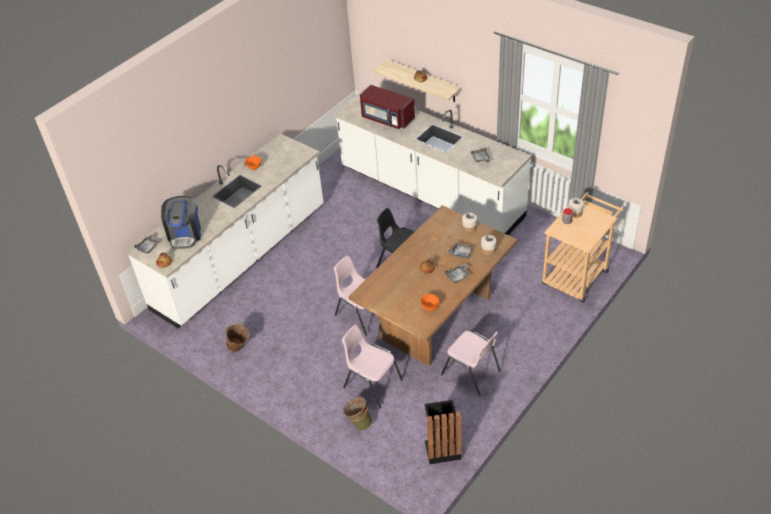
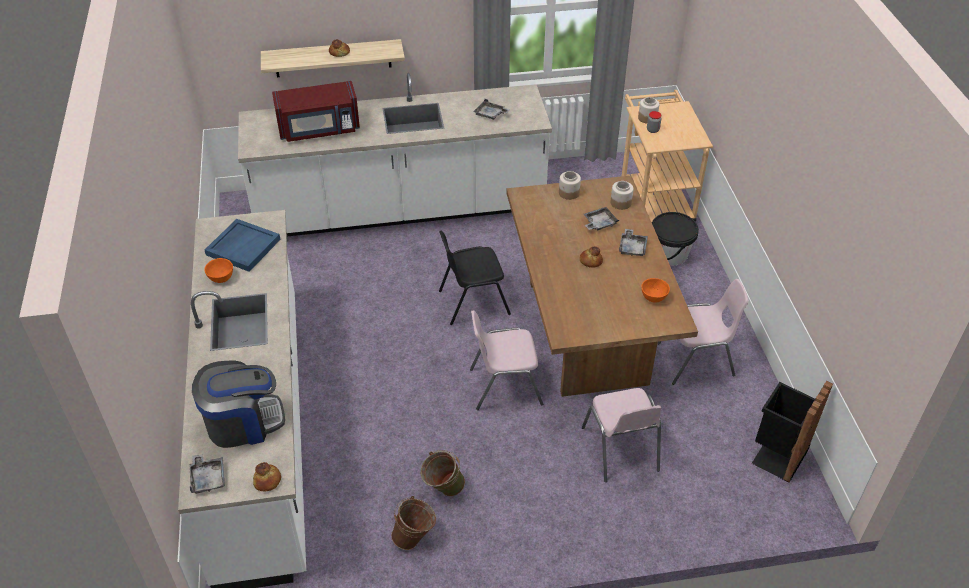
camera: 50 degrees left, 0 degrees up
(185, 234) = (243, 422): coffee machine -> coffee machine turned 60 degrees counterclockwise
(280, 158) = (243, 246): none -> blue tray
(358, 422) = (666, 502): green bucket -> green bucket (443, 490)
(372, 383) = (620, 450): pink chair -> pink chair turned 90 degrees counterclockwise
(540, 310) = (670, 253): none -> black bucket

